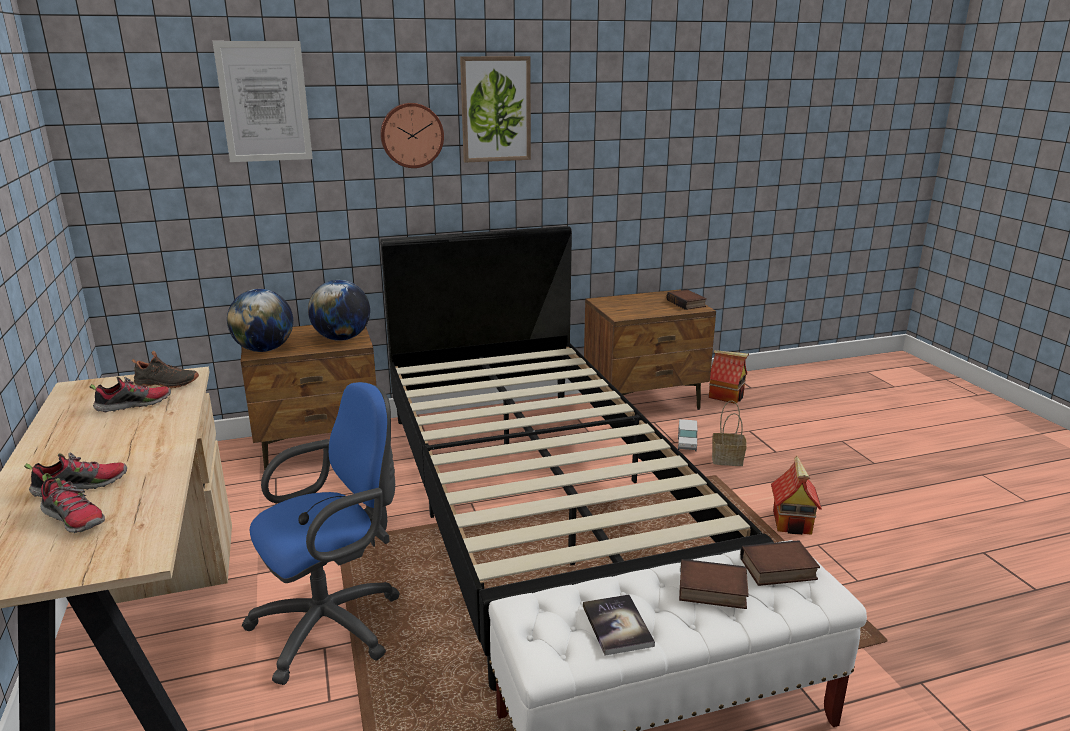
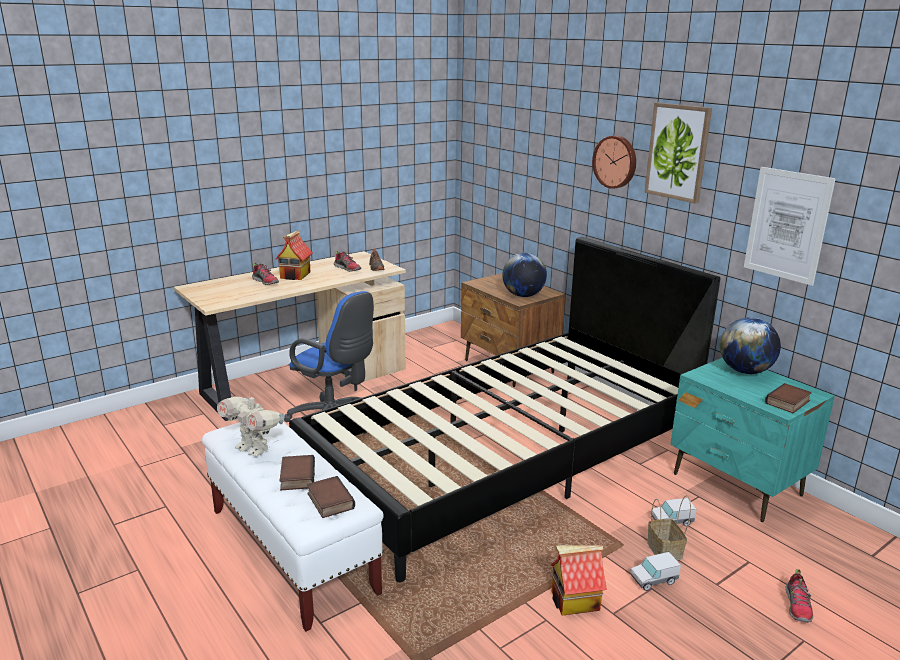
camera: 70 degrees right, 0 degrees up
(75, 519) = (239, 288): shoe -> shoe (798, 606)
(264, 102) = (539, 121): picture -> picture (787, 225)
(264, 349) = (483, 283): globe -> globe (745, 371)
(617, 626) = (254, 449): book -> toy robot
(644, 402) = (737, 485): brown nightstand -> turquoise nightstand
(727, 396) = (821, 538): toy house -> toy house (295, 275)
(767, 476) = (653, 580): none -> toy truck

